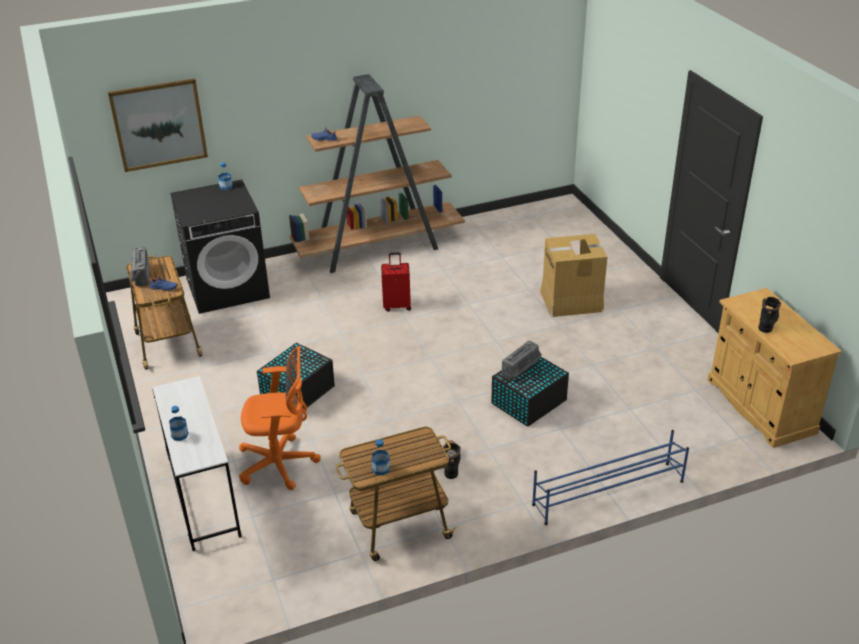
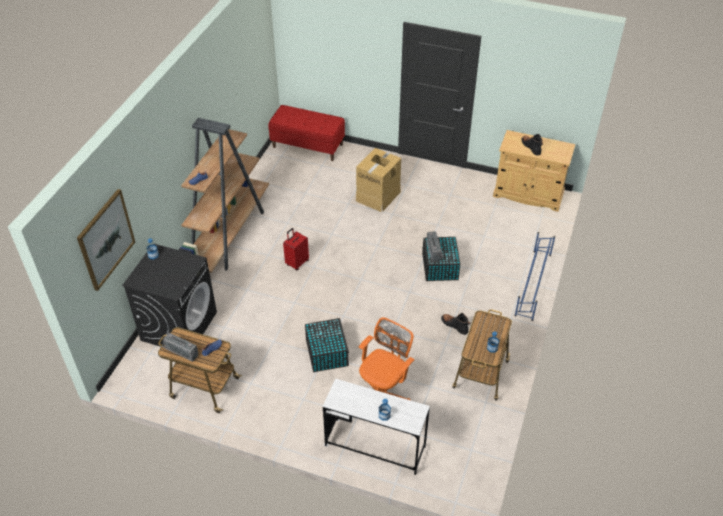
camera: 50 degrees left, 10 degrees up
(572, 221) = (308, 146): none -> red bench

